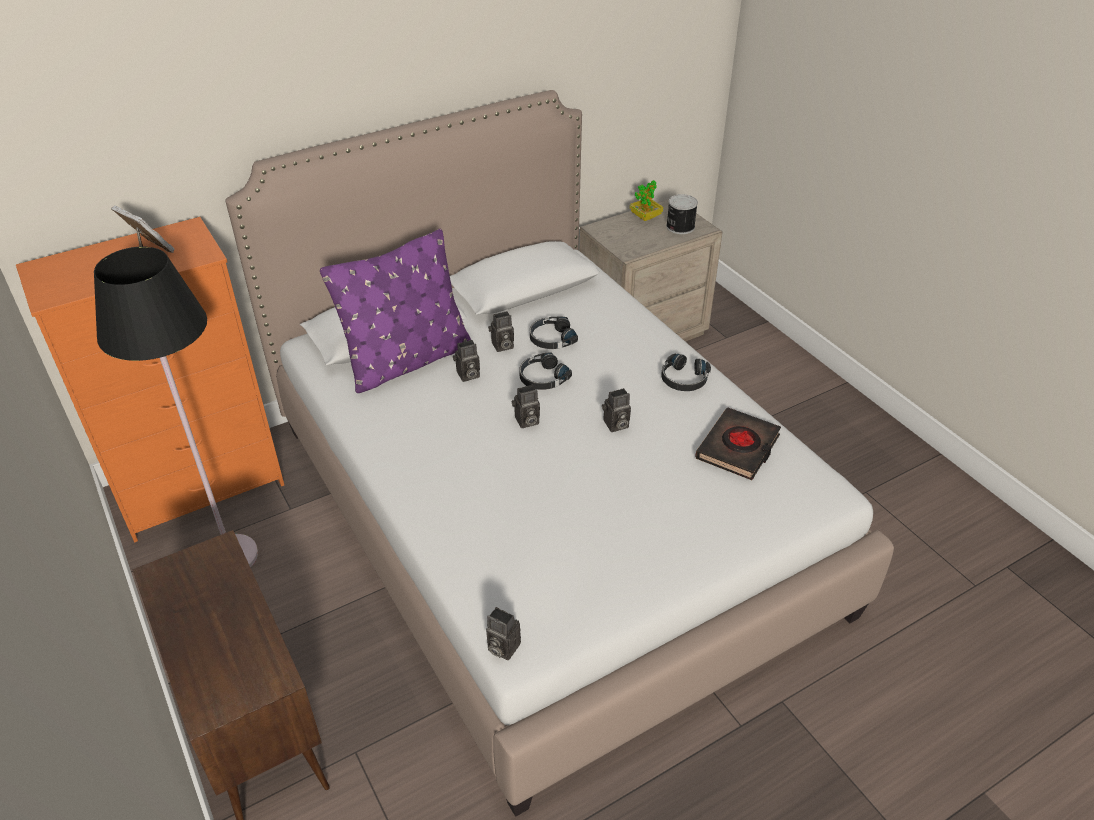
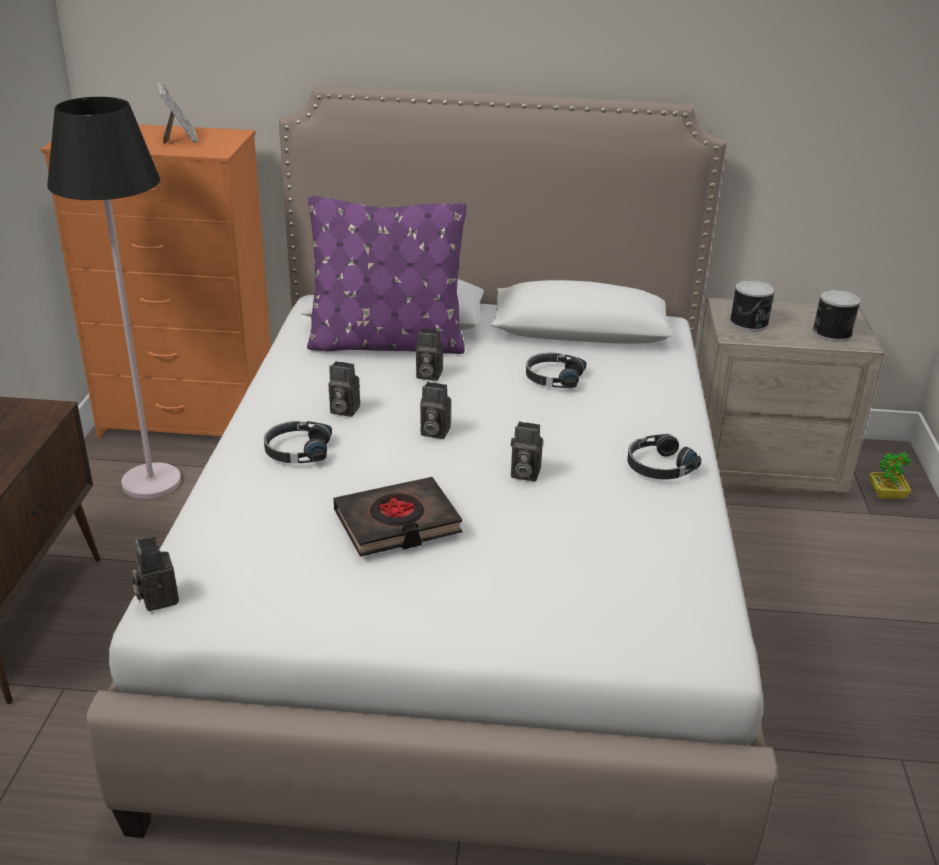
camera: 35 degrees right, 10 degrees down
(502, 346) = (493, 365): camera -> camera (342, 410)
(542, 378) = (499, 405): black headphones -> black headphones (297, 451)
(627, 239) = (749, 323): none -> can
(645, 217) = (798, 312): potted plant -> potted plant (886, 495)
(738, 448) = (642, 554): black book -> black book (397, 523)

